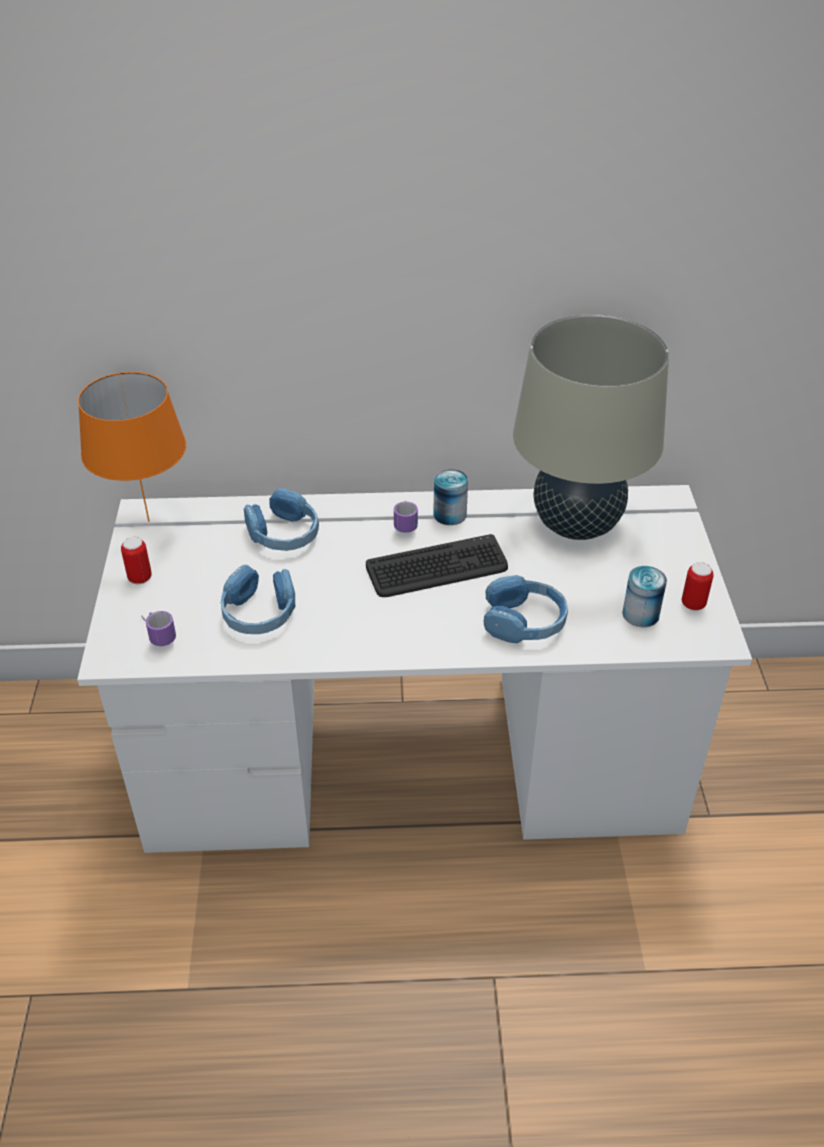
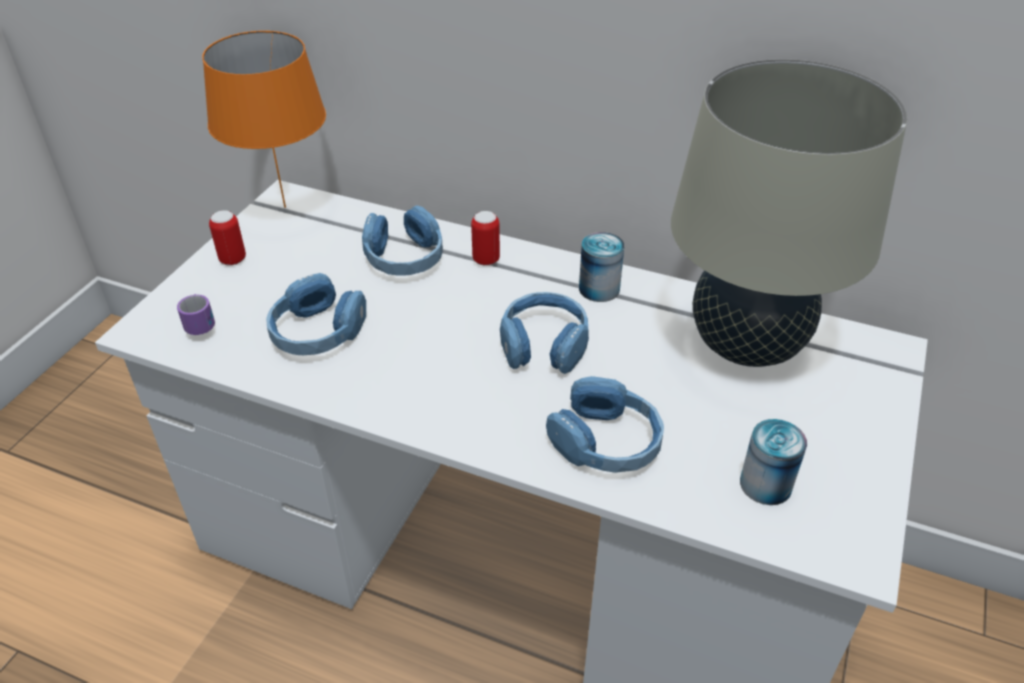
camera: 25 degrees right, 0 degrees up
(405, 522) = (543, 282): mug -> none
(437, 568) = (544, 344): keyboard -> blue headphones
(693, 604) = (848, 496): can -> can (486, 260)

